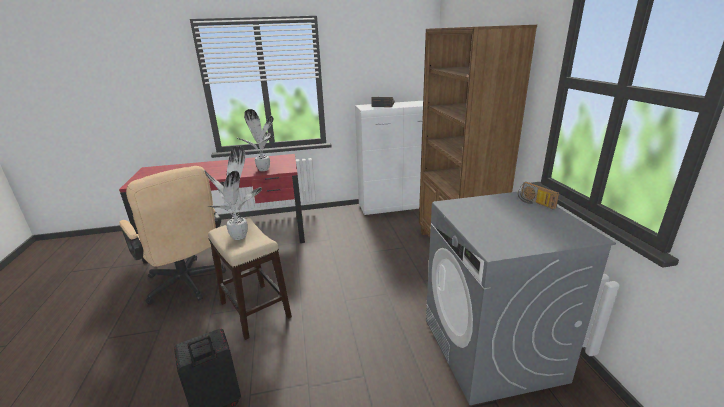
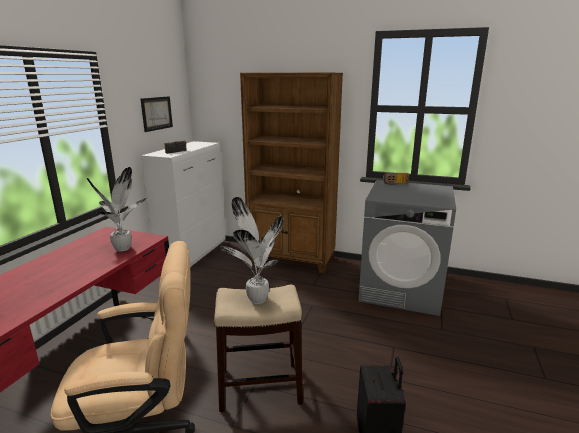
camera: 60 degrees left, 5 degrees down
(384, 69) = (156, 113): none -> picture

